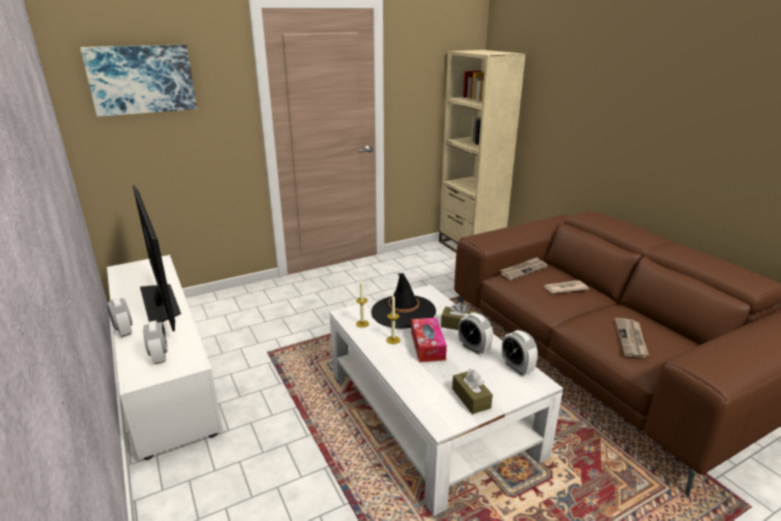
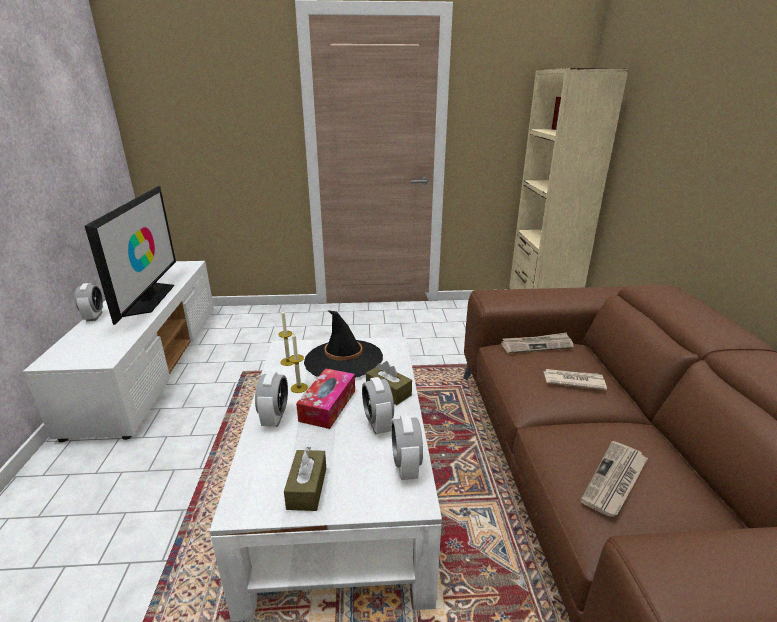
camera: 25 degrees right, 0 degrees up
(141, 79) = (188, 86): picture -> none
(160, 357) = (90, 346): alarm clock -> alarm clock (275, 417)

